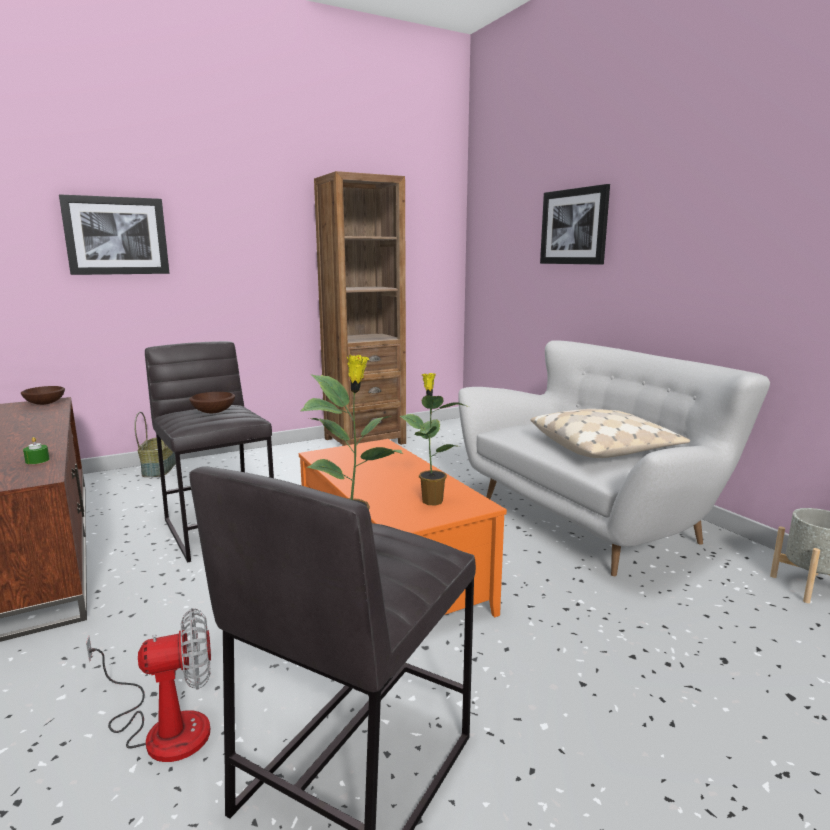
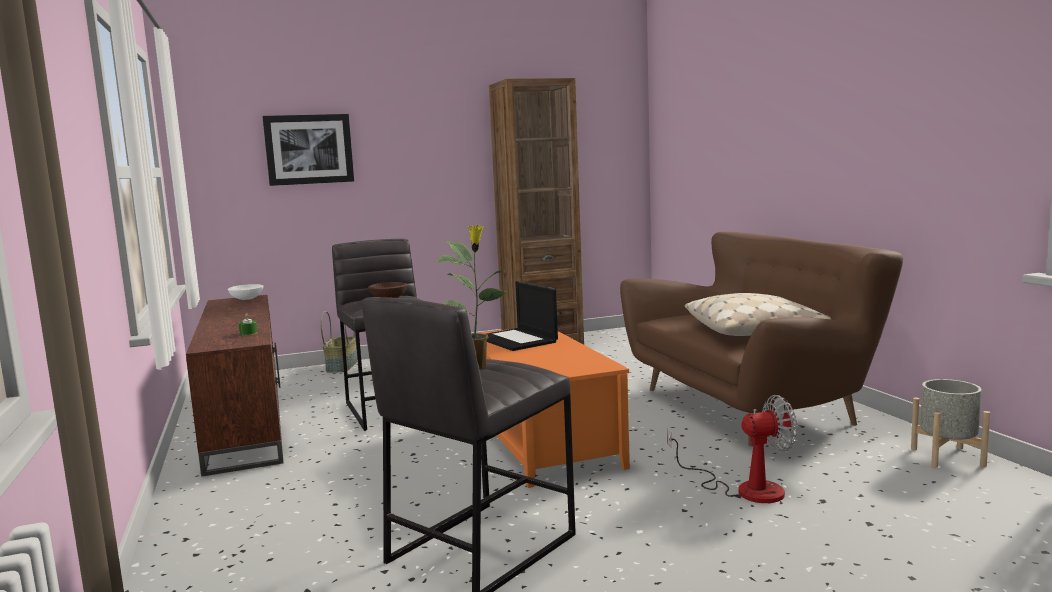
camera: 10 degrees right, 5 degrees down
(45, 403) = (247, 299): brown bowl -> white bowl
(164, 727) = (342, 521): fan -> fan (744, 489)
(364, 462) = (517, 340): none -> laptop
(431, 500) = (566, 363): potted plant -> none
(574, 227) = (742, 118): picture -> none
(591, 518) = (751, 405): white sofa -> brown sofa

